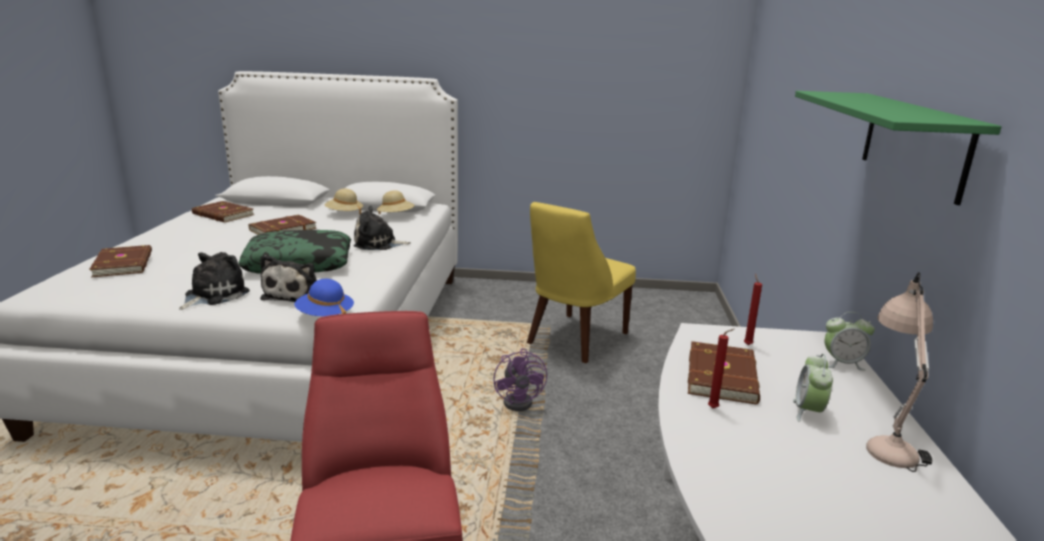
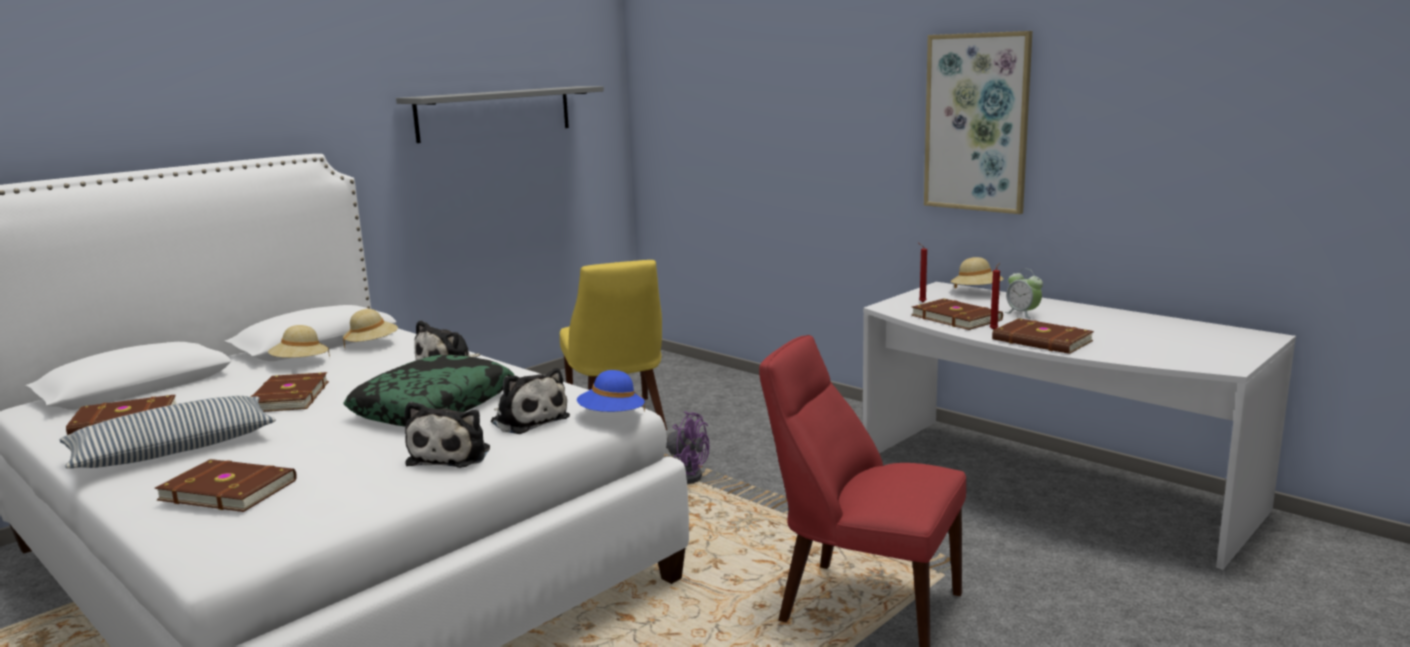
camera: 50 degrees left, 5 degrees down
(186, 236) = (174, 449): none -> pillow
(213, 295) = (452, 455): plush toy -> plush toy turned 150 degrees counterclockwise
(596, 66) = (495, 113): none -> grey shelf
(715, 450) = (1041, 341): none -> brown book
(842, 363) = (976, 292): alarm clock -> beige hat
(887, 438) = (1068, 309): beige table lamp -> none
(913, 143) = (977, 123): green shelf -> picture

